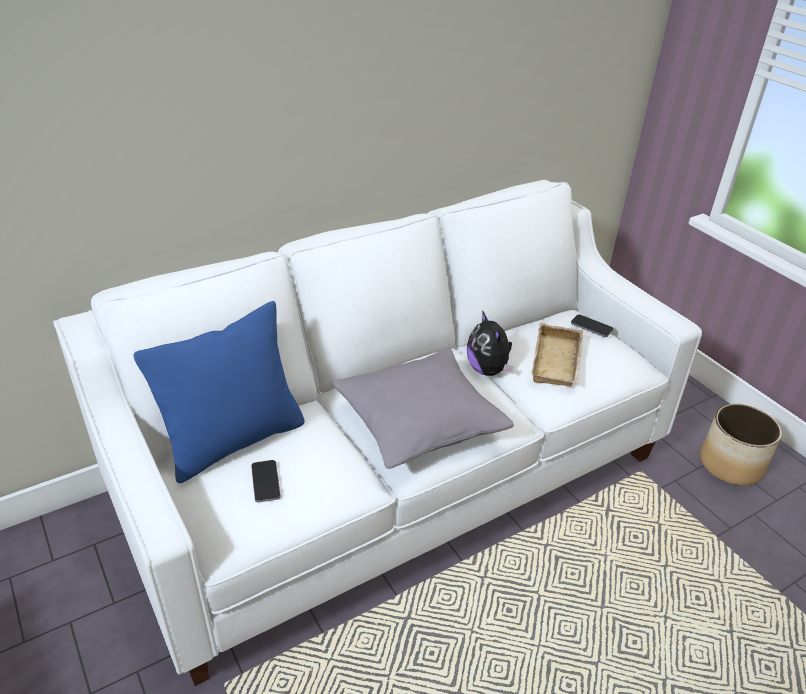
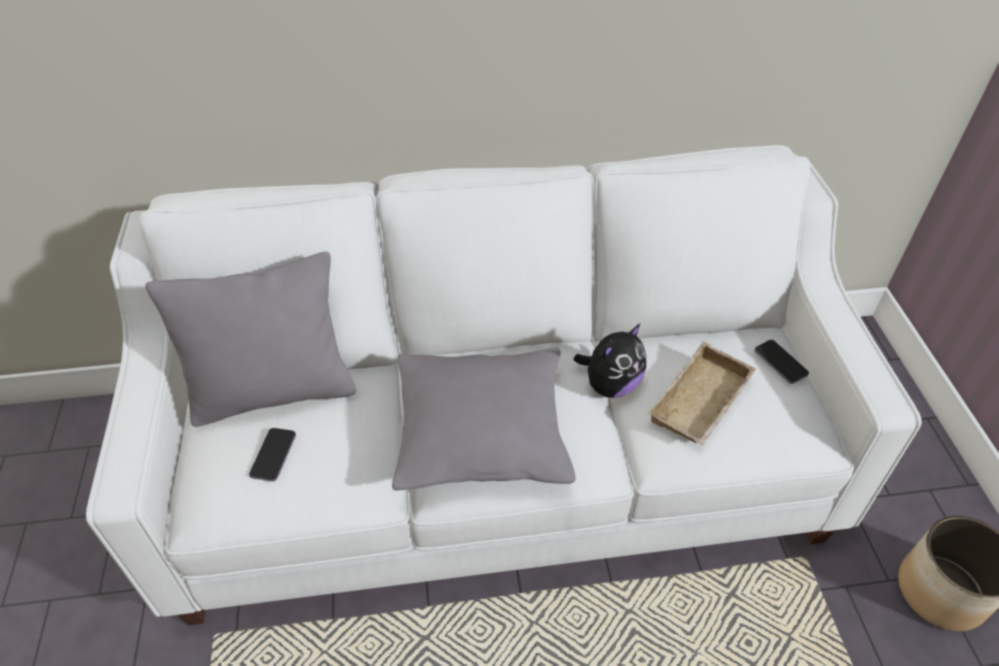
camera: 25 degrees right, 10 degrees up
(234, 440) = (274, 392): blue pillow -> grey pillow
(488, 370) = (610, 385): plush toy -> plush toy turned 135 degrees counterclockwise

